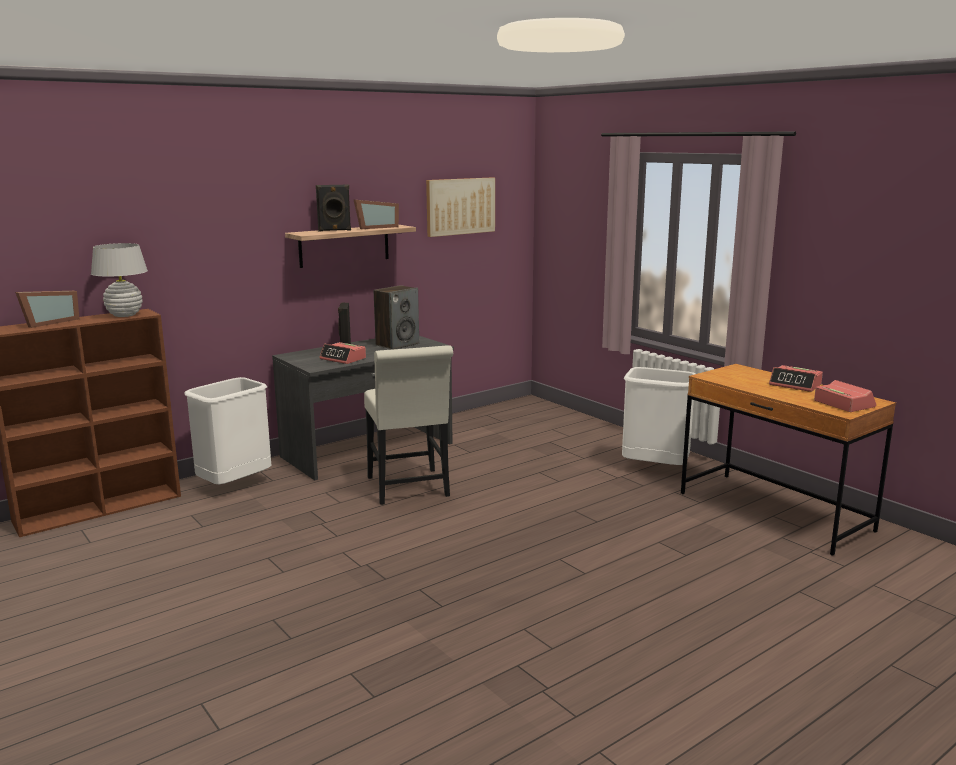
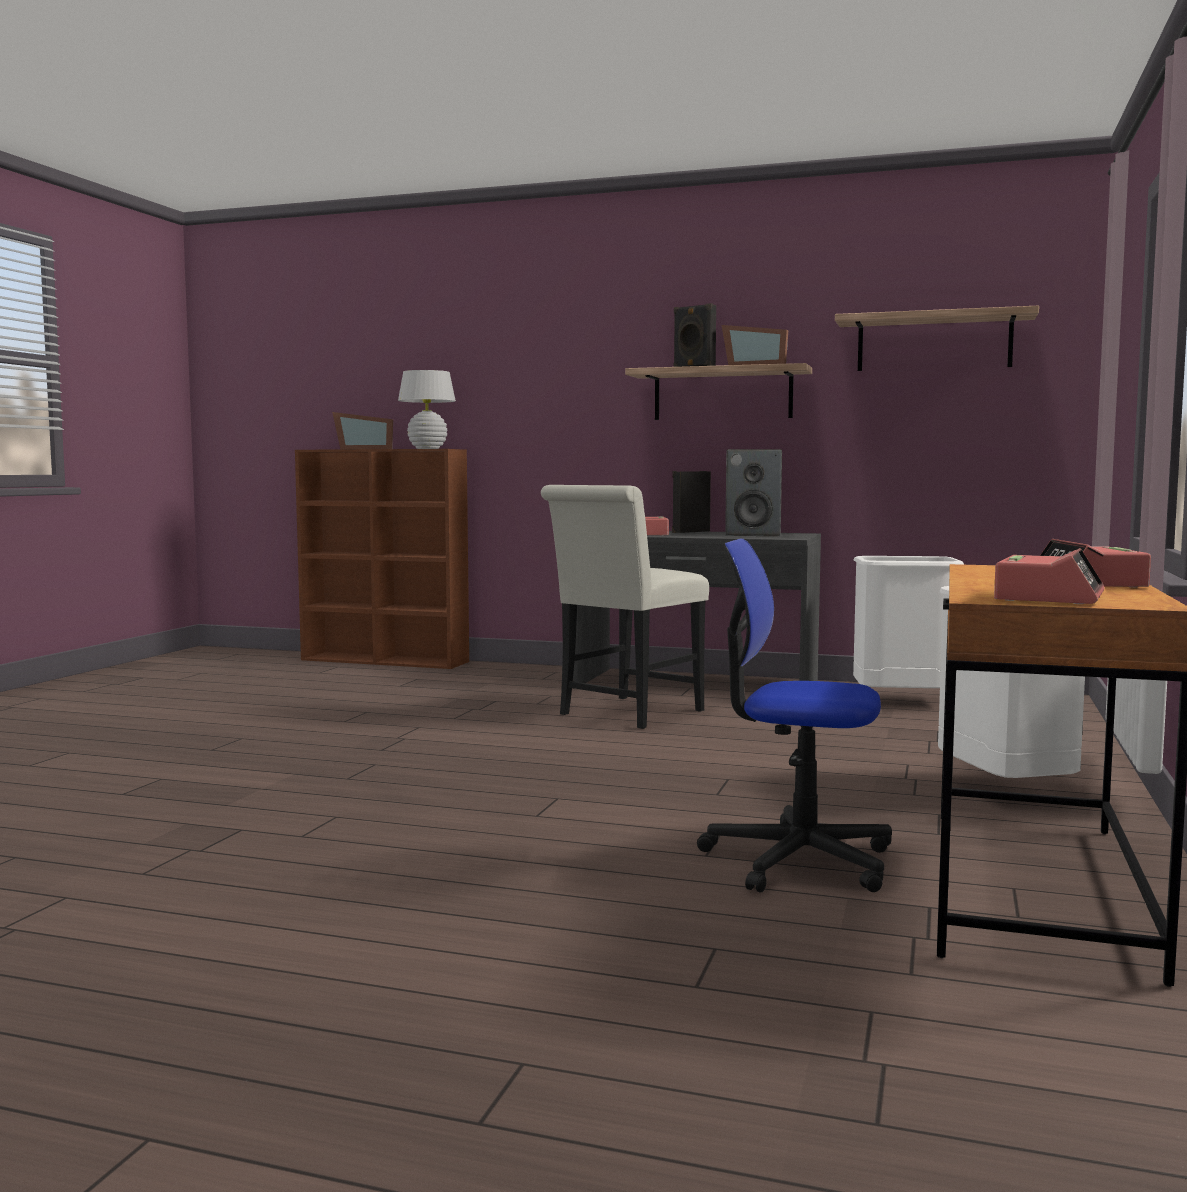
camera: 55 degrees right, 10 degrees down
(234, 484) = (508, 673): white trash can -> white trash can (903, 703)
(460, 206) = (934, 343): picture -> shelf
(709, 539) = (798, 860): none -> office chair

